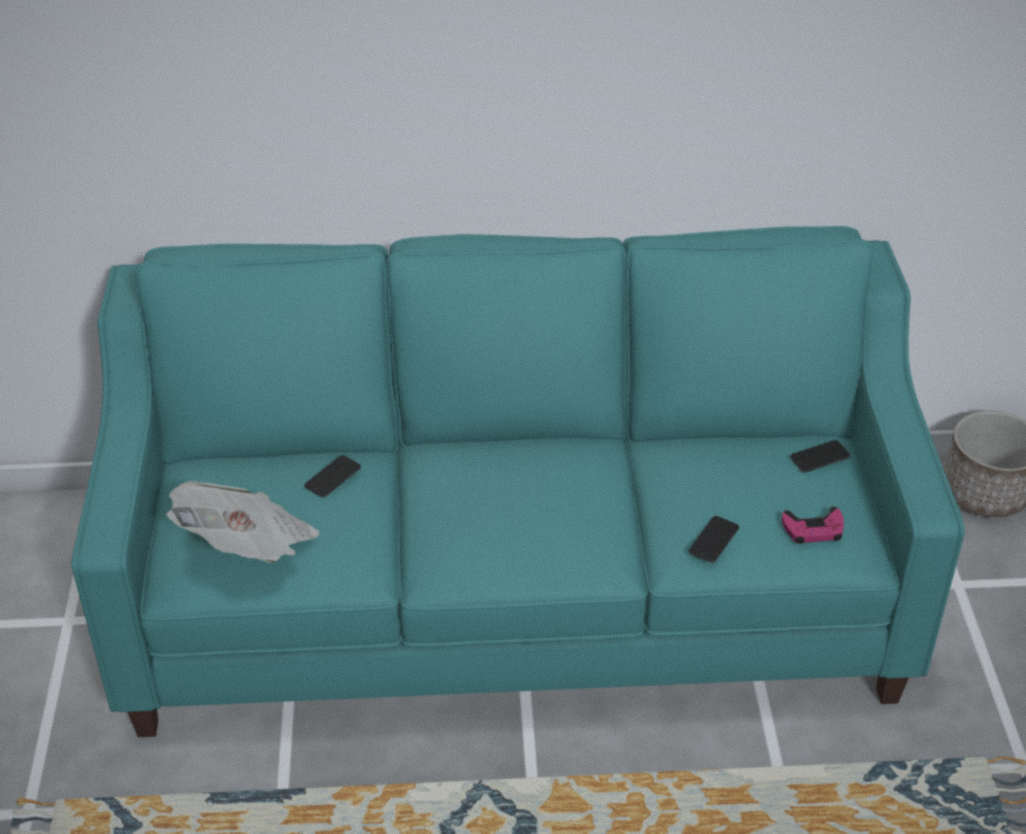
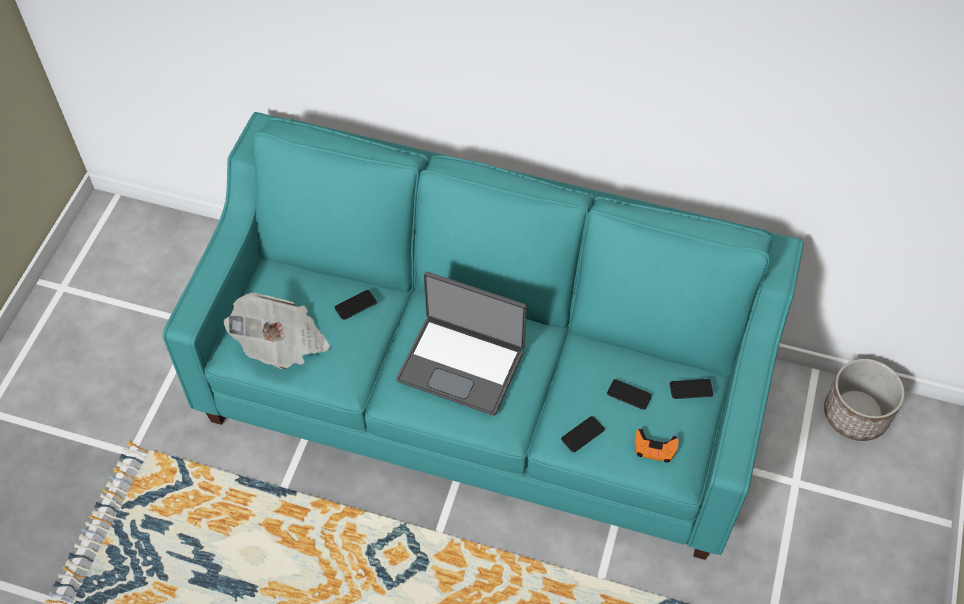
camera: 20 degrees right, 15 degrees up
(513, 505) = (462, 364): none -> laptop
(747, 482) = (629, 395): none -> phone
(813, 529) = (655, 448): pink game controller -> orange game controller

